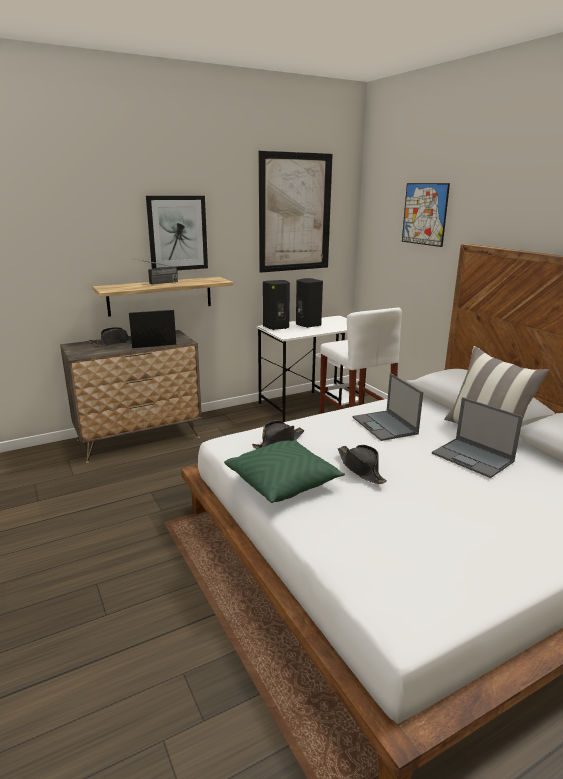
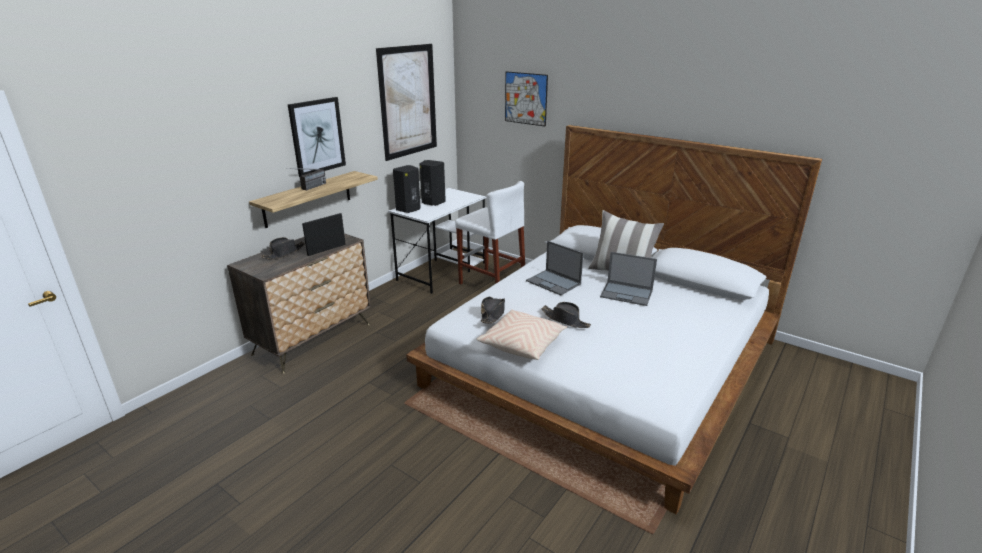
camera: 25 degrees left, 5 degrees up
(283, 482) = (522, 344): green pillow -> beige pillow

